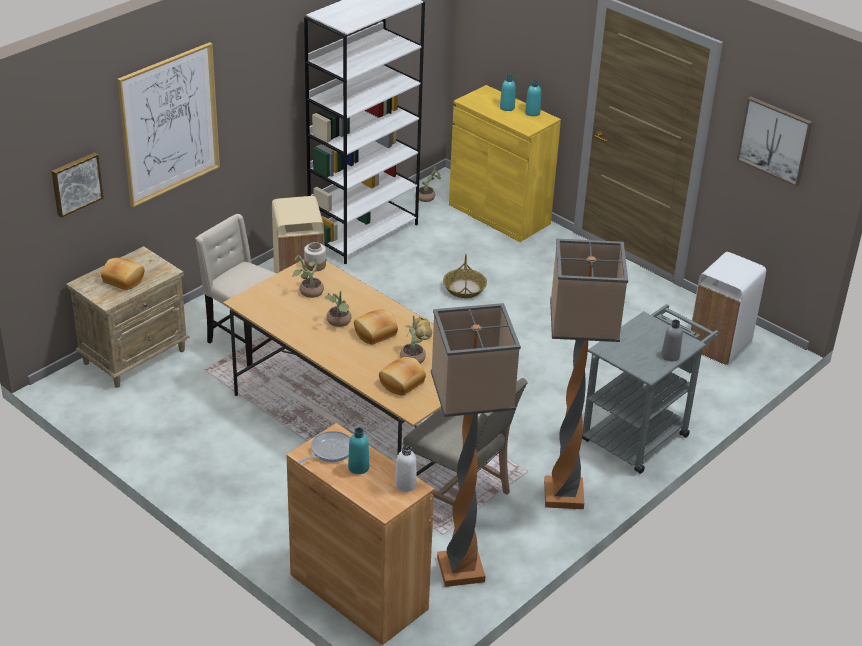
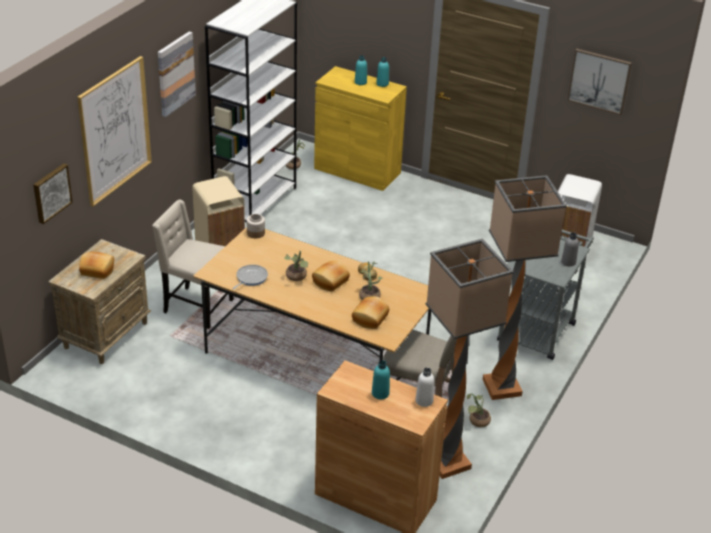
camera: 15 degrees left, 0 degrees up
(260, 68) = (175, 73): none -> picture
(308, 292) = (260, 256): potted plant -> potted plant (477, 421)
(329, 450) = (350, 384): frying pan -> frying pan (250, 278)
(464, 288) = (355, 234): basket -> none

